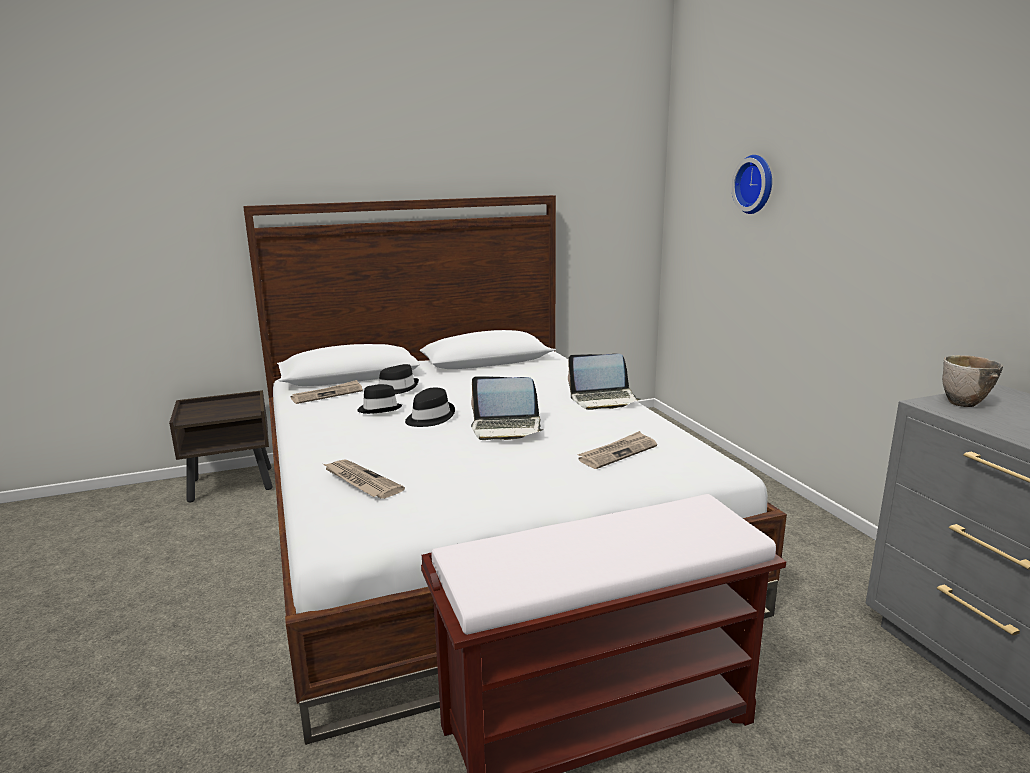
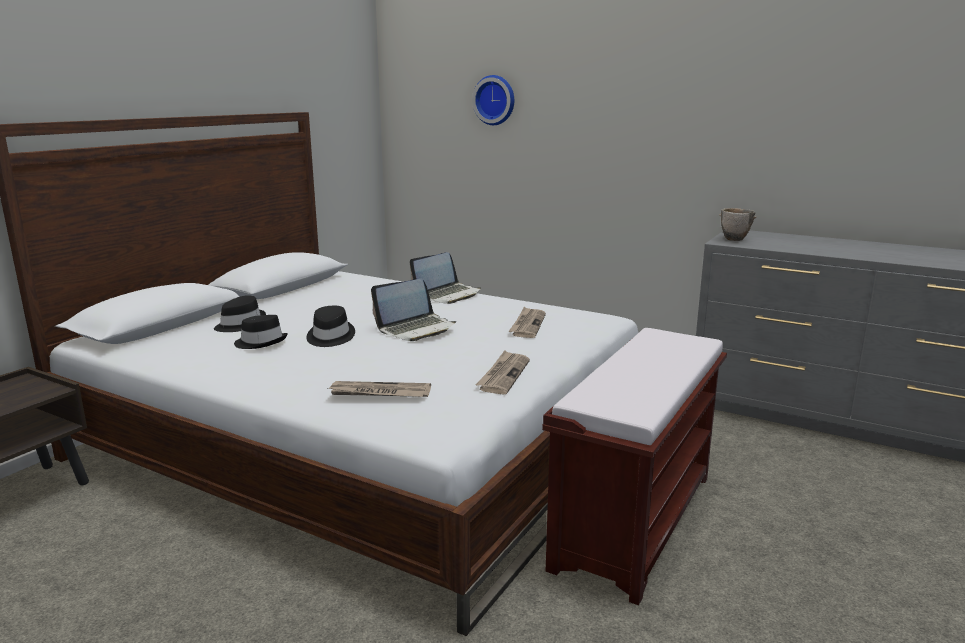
camera: 40 degrees left, 0 degrees up
(327, 394) = (171, 344): newspaper -> newspaper (503, 375)

